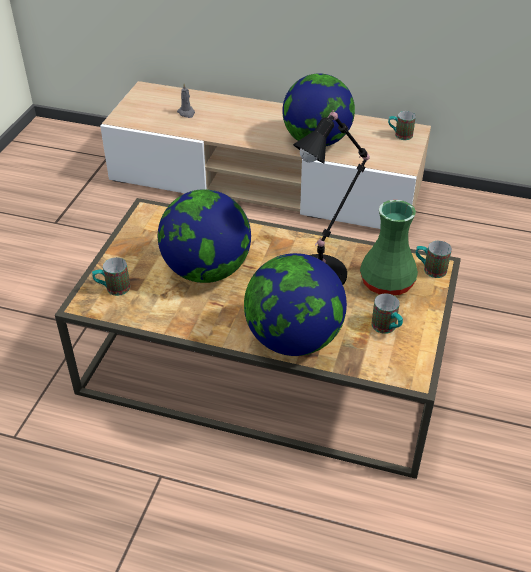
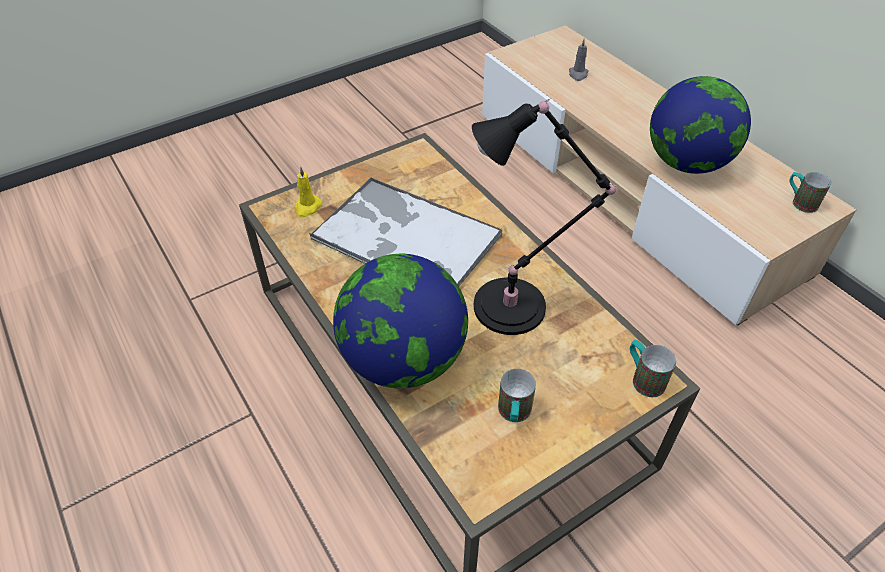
camera: 40 degrees right, 5 degrees up
(113, 289) = (307, 207): mug -> yellow candle
(207, 270) = (404, 237): globe -> tray
(385, 282) = (572, 361): green vase -> none

